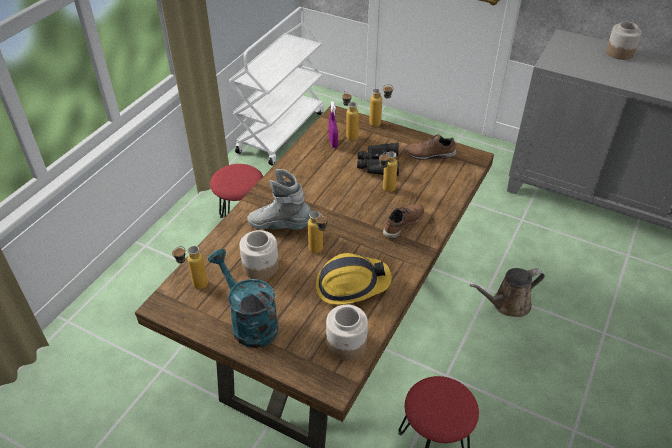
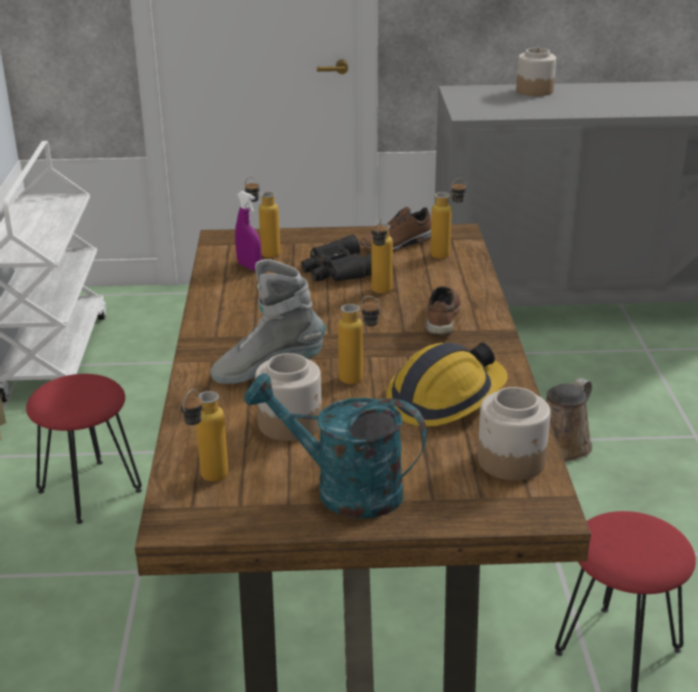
camera: 30 degrees left, 15 degrees down
(380, 124) = (295, 232): bottle -> bottle (447, 254)

